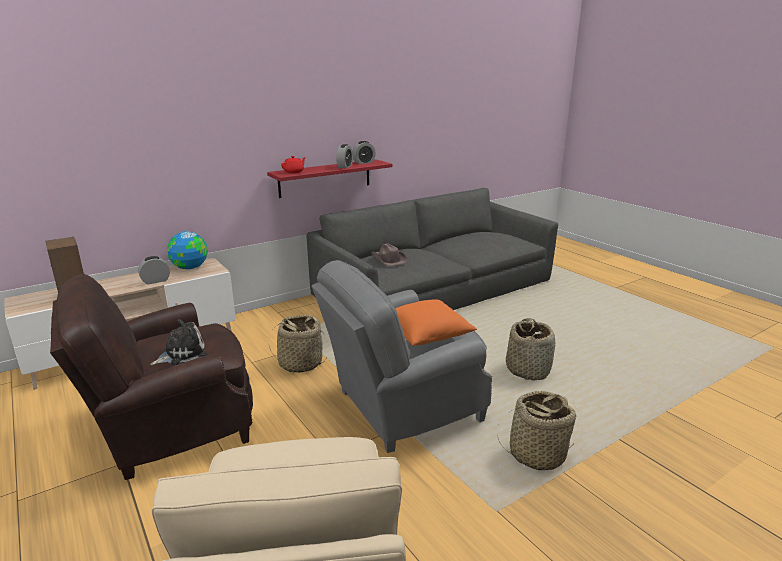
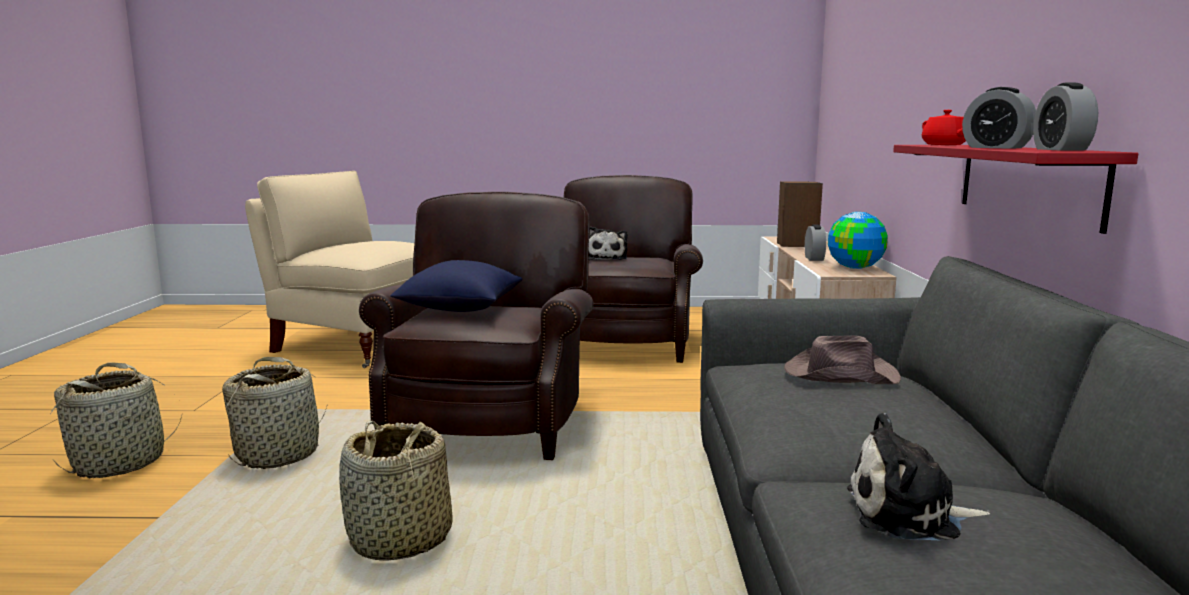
camera: 125 degrees right, 10 degrees down
(300, 363) = (680, 397): basket -> basket (120, 463)
(403, 407) = (490, 420): grey armchair -> brown armchair
(427, 335) = (460, 309): orange pillow -> blue pillow
(477, 245) = (909, 515): none -> plush toy

